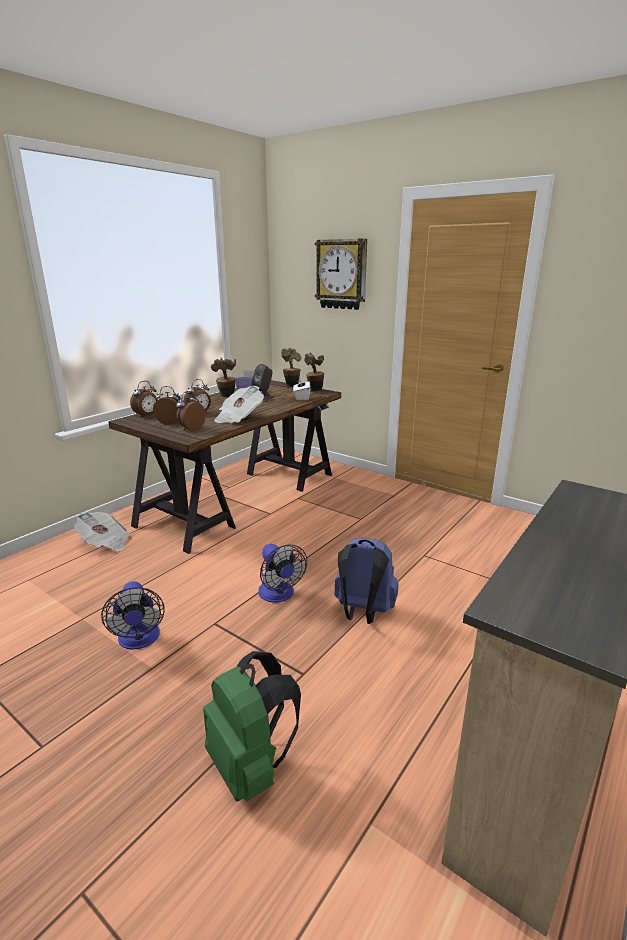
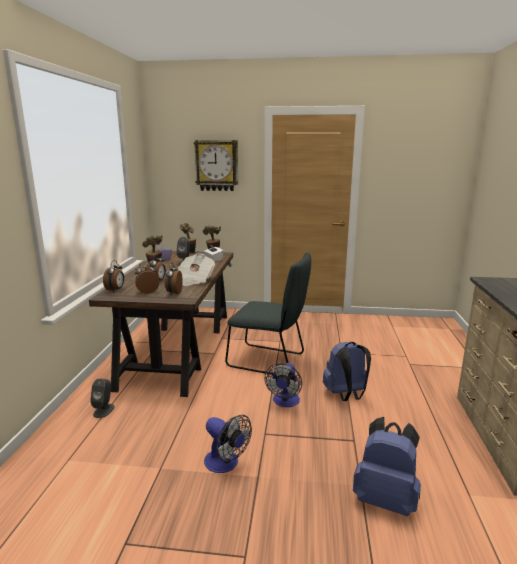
camera: 30 degrees left, 5 degrees down
(105, 543) = (104, 410): newspaper -> grey speaker
(251, 766) = (385, 499): green backpack -> blue backpack
(279, 595) = (285, 402): fan -> fan turned 75 degrees clockwise
(320, 539) = (269, 361): none -> grey chair

